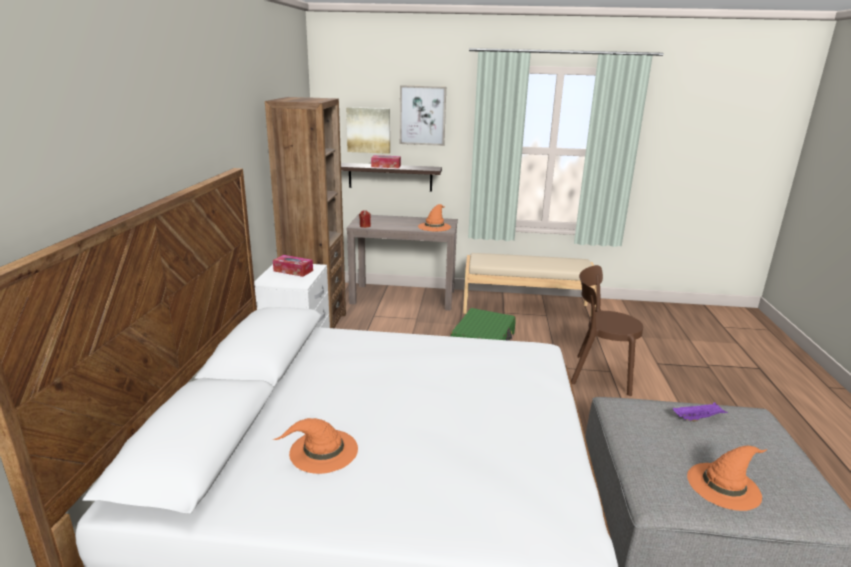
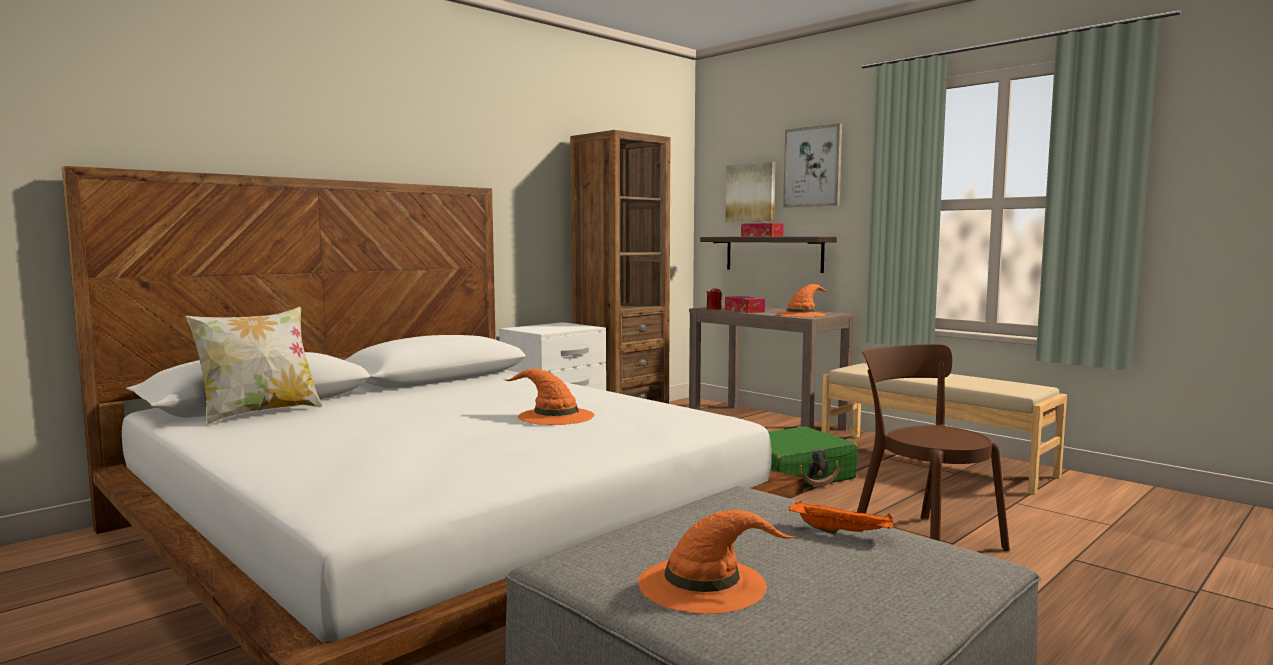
camera: 40 degrees right, 15 degrees down
(241, 464) = (260, 413): none -> pillow
(293, 271) = (561, 326): tissue box -> tissue box (744, 310)
(322, 451) = (322, 419): orange hat -> orange hat (554, 416)
(697, 418) = (842, 532): purple tray -> orange tray

